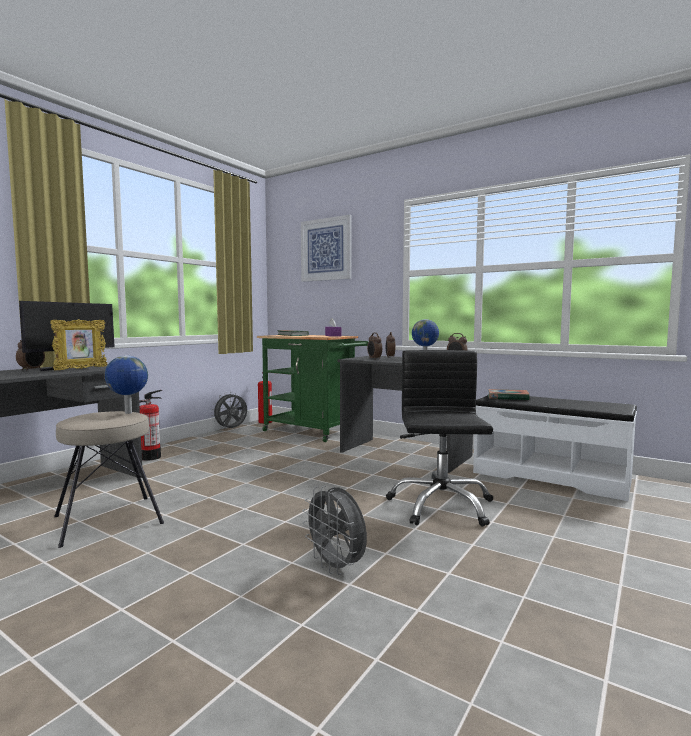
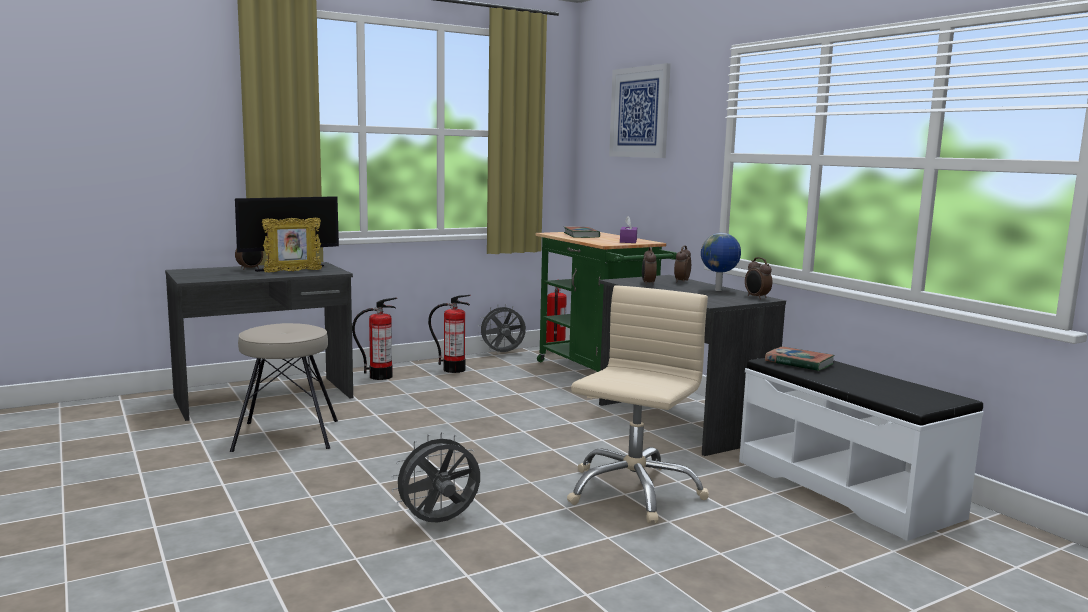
camera: 25 degrees right, 5 degrees up
(128, 413) = (309, 328): globe -> none
(206, 444) = (454, 369): none -> fire extinguisher
(336, 567) = (439, 523): grey fan -> grey fan turned 75 degrees clockwise
(440, 505) = (633, 491): black office chair -> beige office chair

